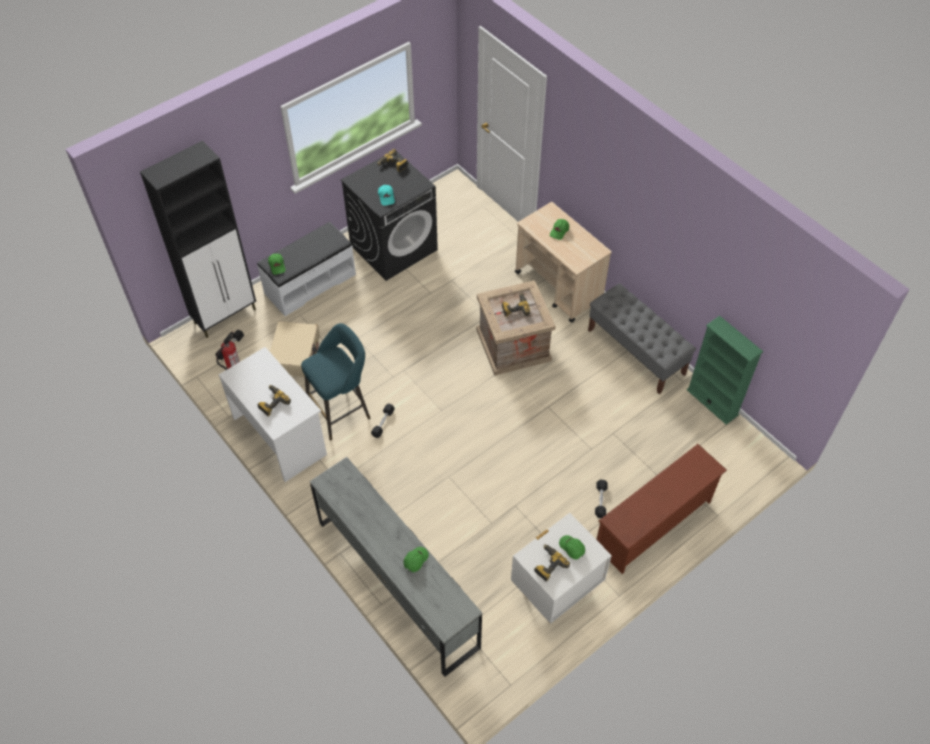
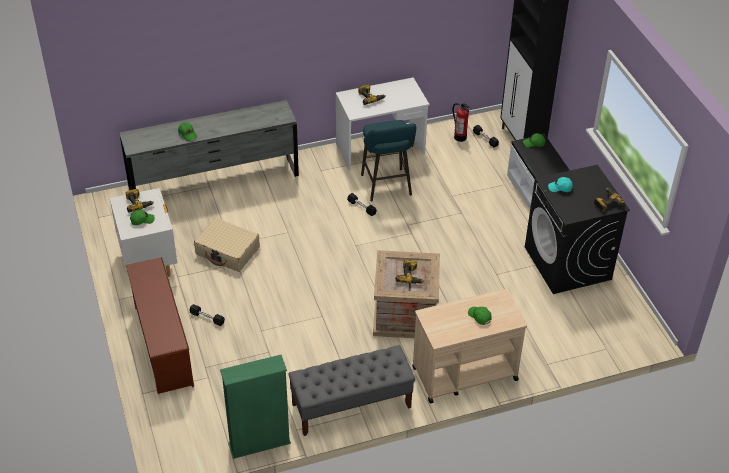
camera: 110 degrees right, 10 degrees down
(295, 354) = (460, 173): beige suitcase -> beige suitcase (227, 251)

